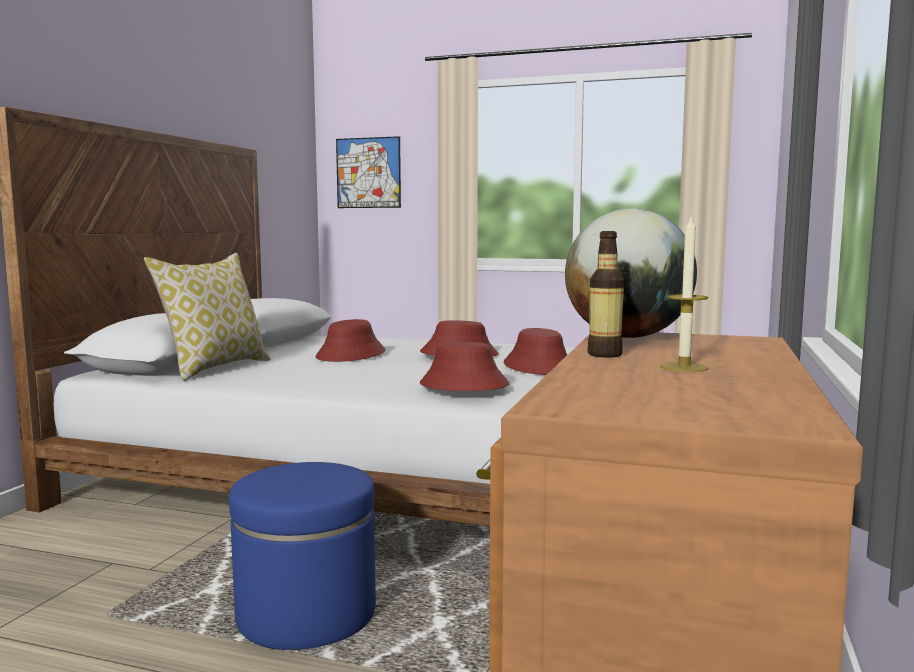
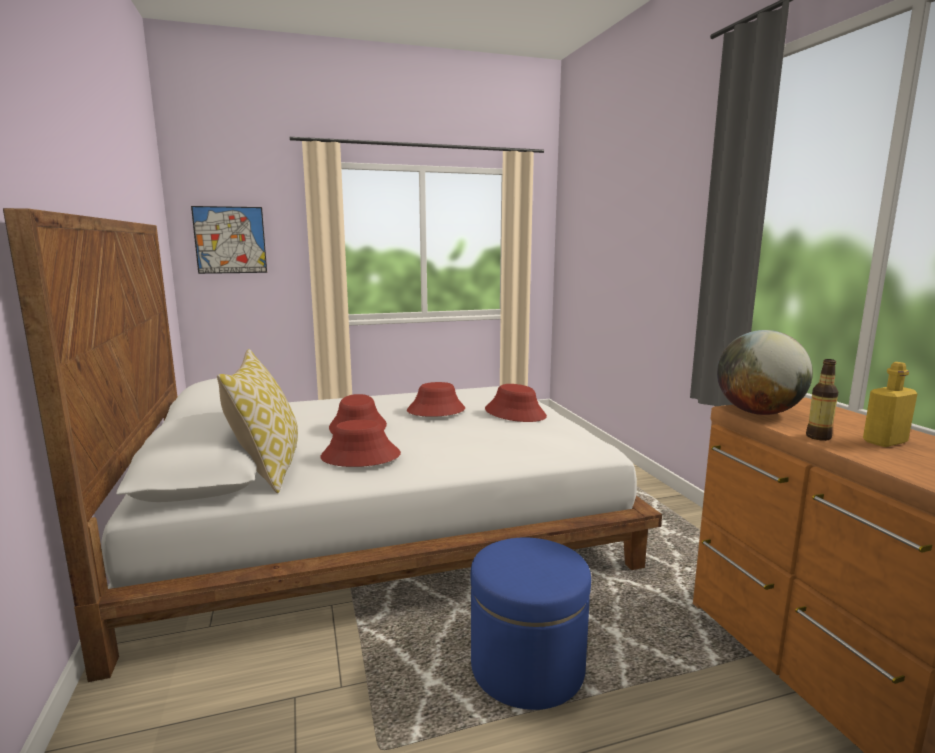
camera: 35 degrees left, 5 degrees up
(463, 385) = (526, 445): red hat -> red hat (360, 456)
(684, 367) = (884, 442): candle -> yellow bottle

